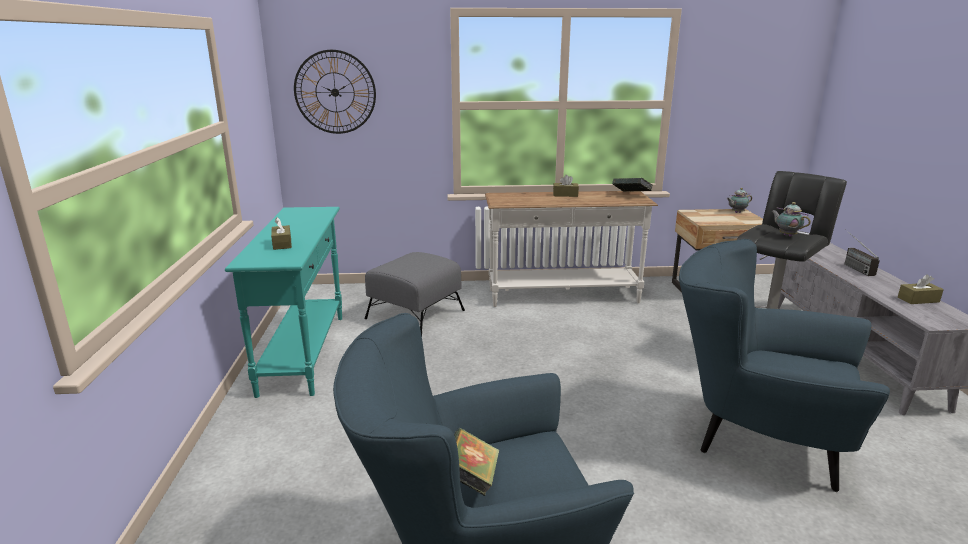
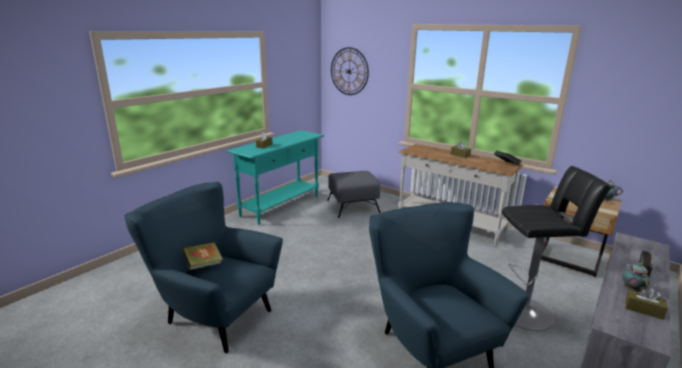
camera: 40 degrees right, 0 degrees up
(786, 235) = (542, 216): teapot -> teapot (631, 289)

